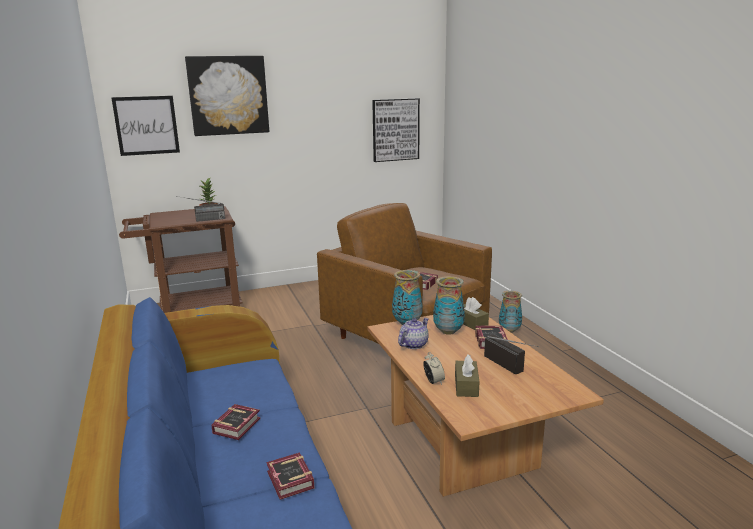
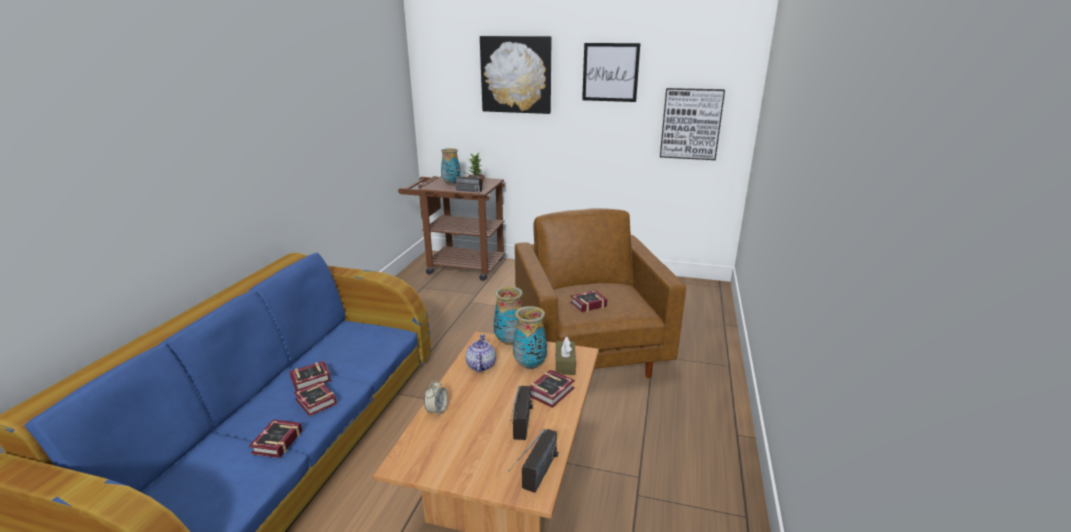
camera: 35 degrees right, 5 degrees up
(146, 125) = (446, 98): picture -> picture (610, 72)
(274, 439) = (315, 403): none -> book
(413, 344) = (480, 365): teapot -> teapot turned 75 degrees counterclockwise
(466, 386) = (454, 428): brown tissue box -> none
(509, 331) = (705, 386): vase -> vase (451, 183)
(568, 389) = (535, 482): none -> radio

